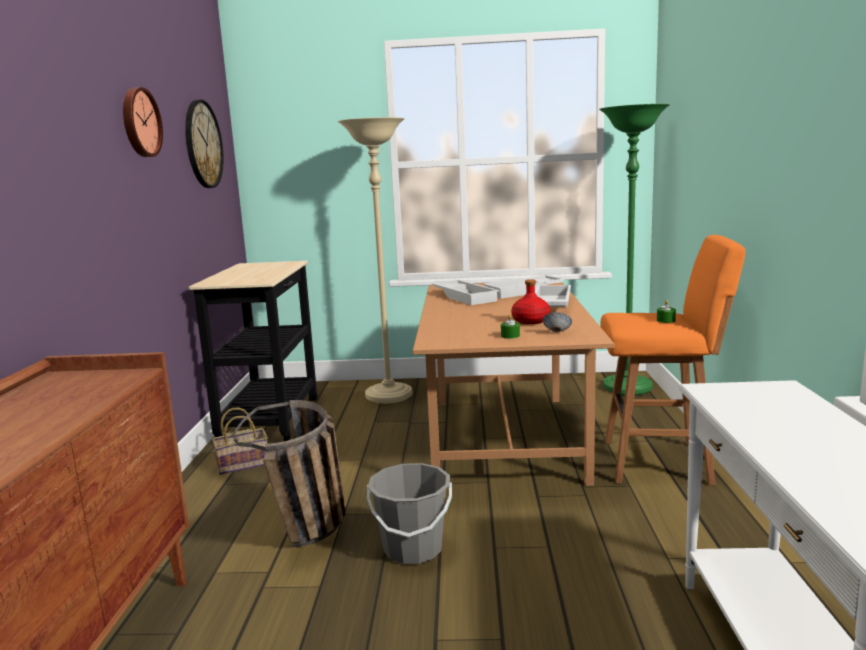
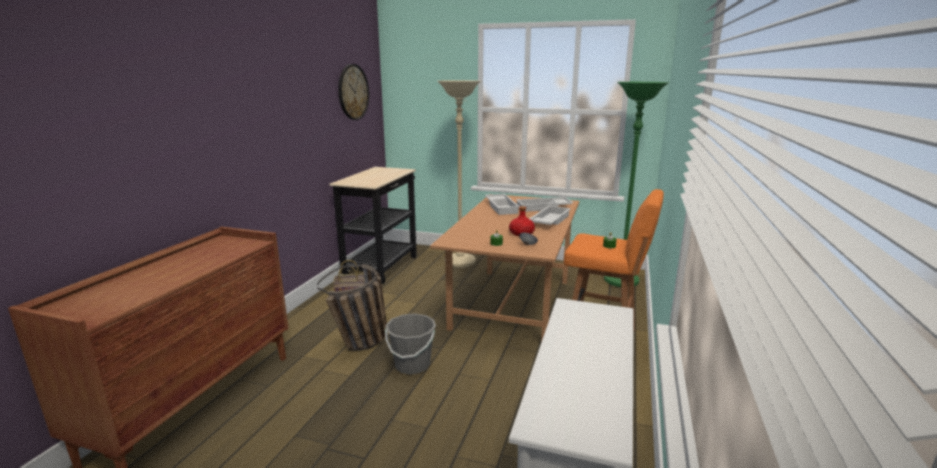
camera: 15 degrees right, 5 degrees up
(139, 122) = (300, 85): wall clock -> none

